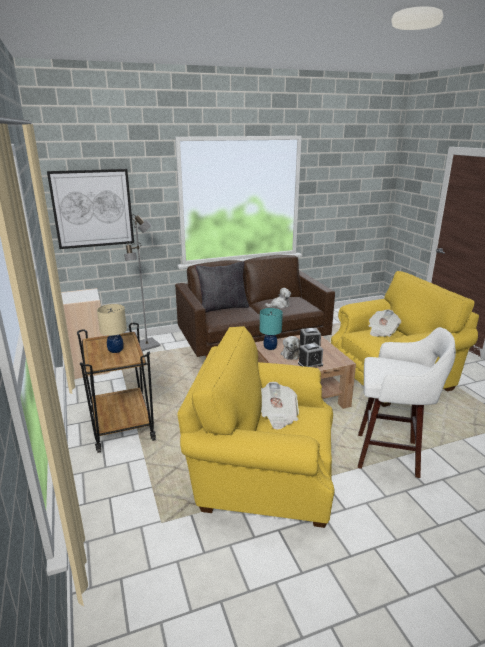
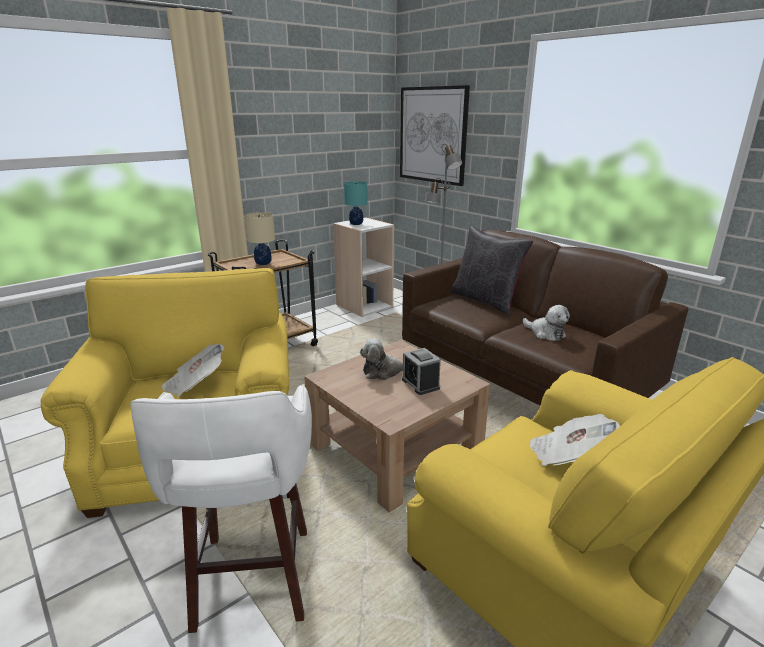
camera: 70 degrees right, 0 degrees up
(270, 348) = (392, 354): turquoise table lamp -> turquoise table lamp (356, 224)
(310, 364) = (358, 391): alarm clock -> none

